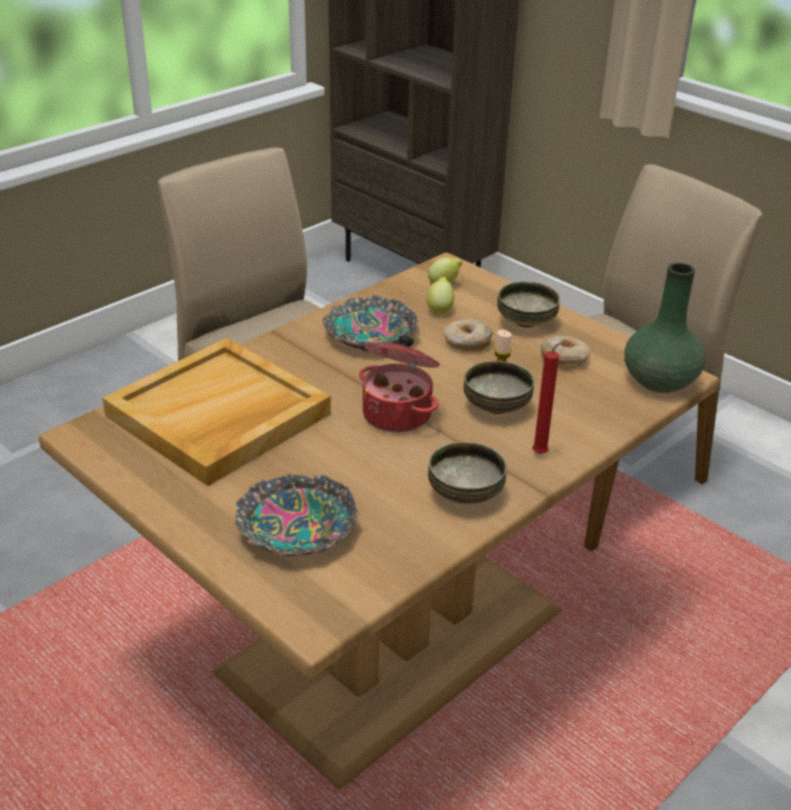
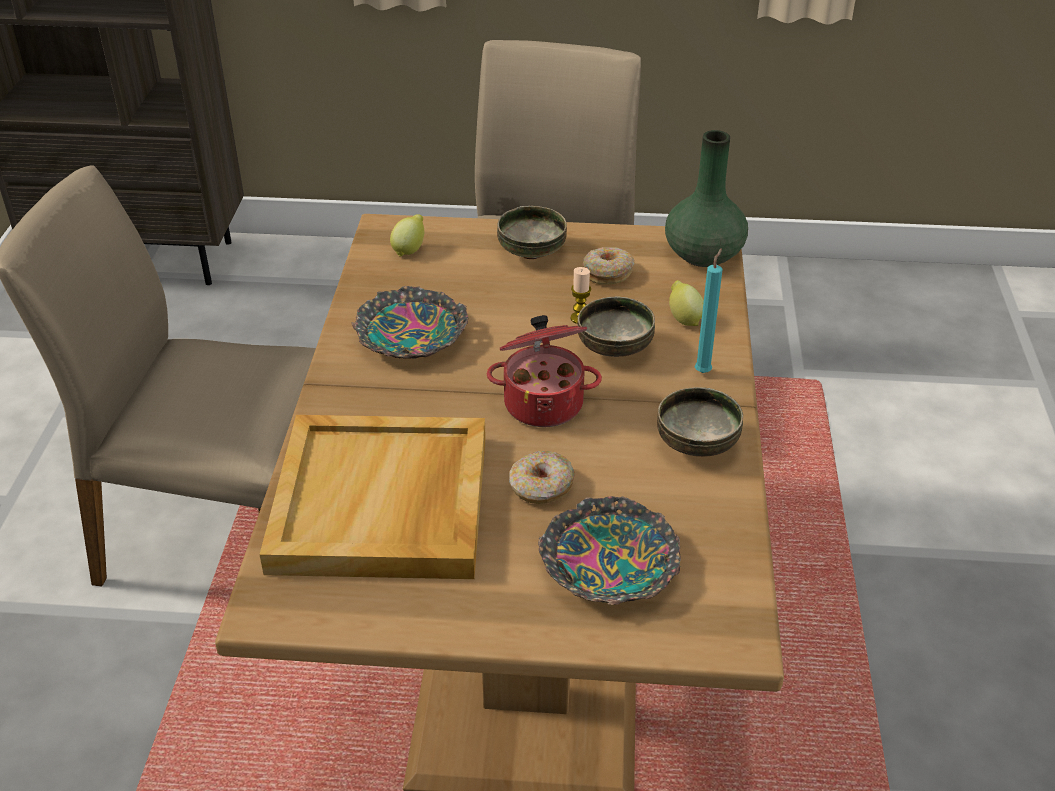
camera: 40 degrees left, 5 degrees up
(440, 309) = (440, 277): lemon -> lemon (684, 319)
(467, 342) = (508, 299): donut -> donut (541, 487)
(542, 453) = (704, 371): red candle -> turquoise candle

